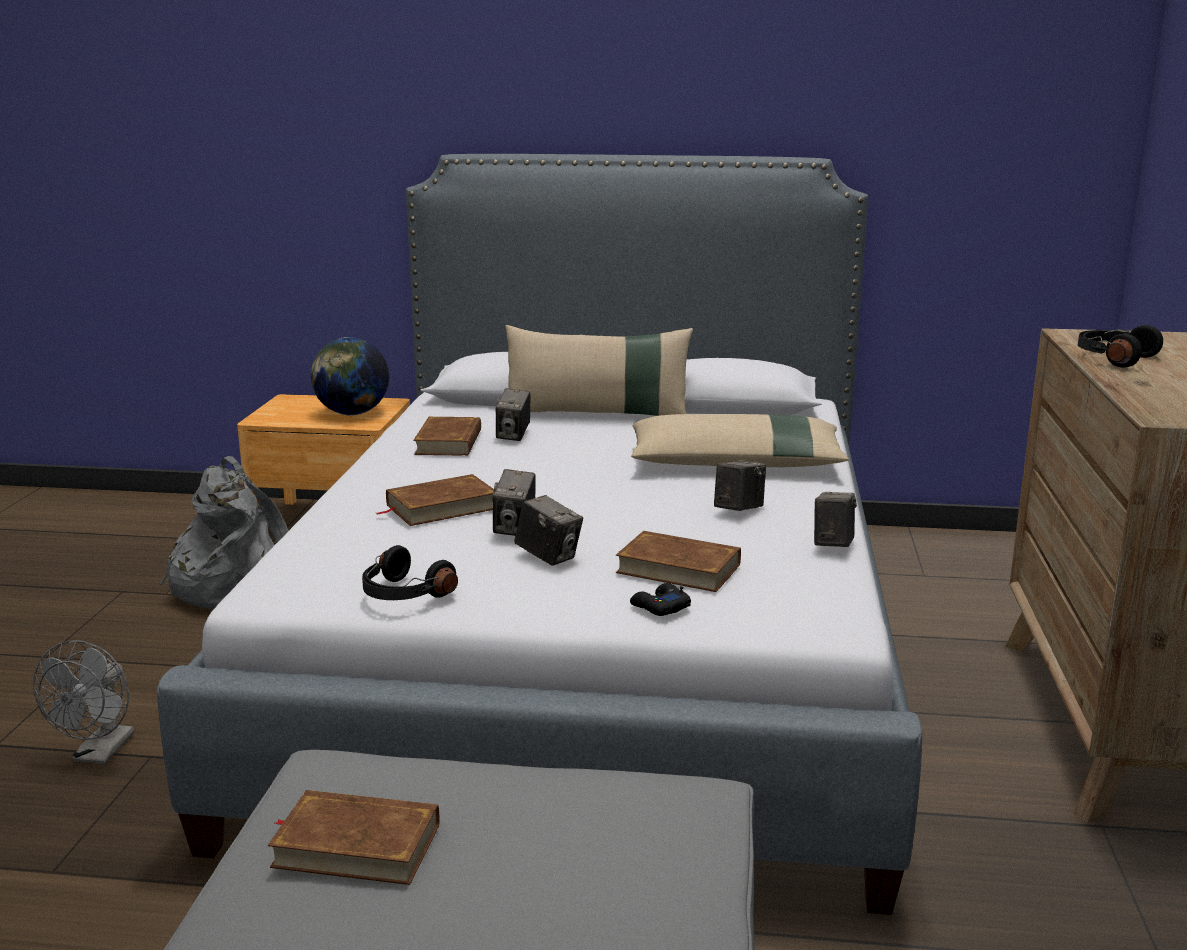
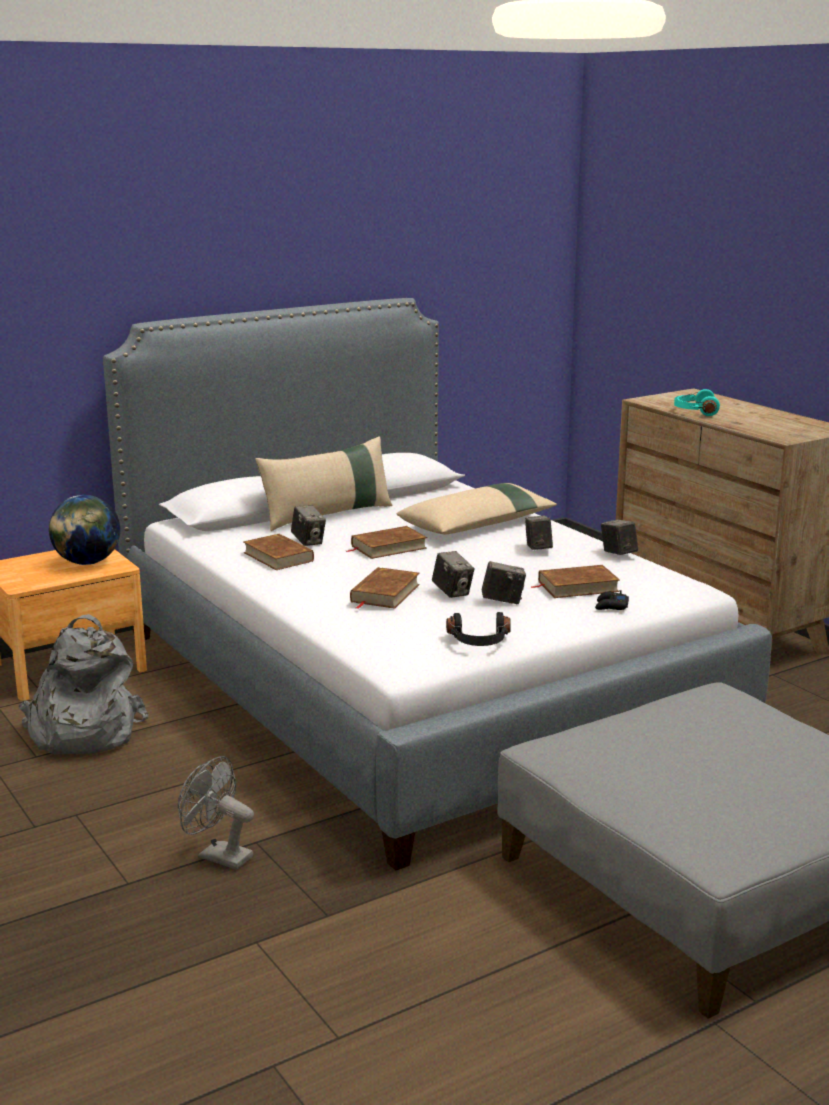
camera: 40 degrees left, 0 degrees up
(99, 754) = (218, 855): grey fan -> grey fan turned 150 degrees clockwise
(356, 845) = (639, 763): brown book -> brown book (388, 547)
(1113, 358) = (695, 411): black headphones -> turquoise headphones

